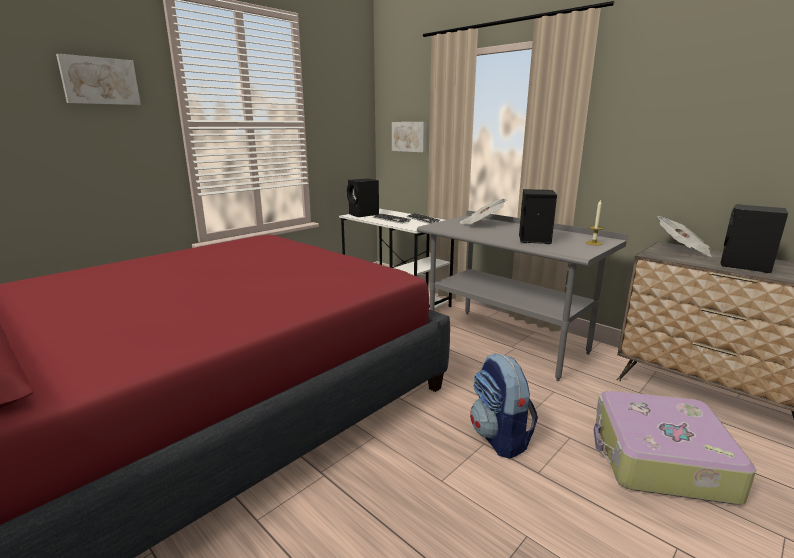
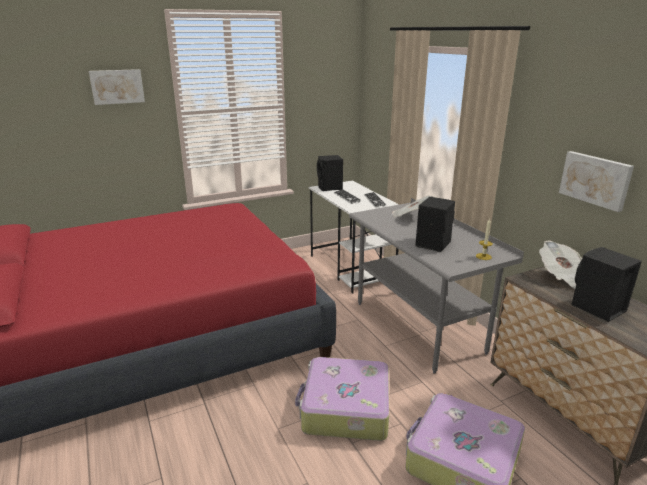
camera: 20 degrees right, 5 degrees up
(409, 136) = (382, 117): picture -> picture (595, 179)
(500, 437) = (345, 409): backpack -> suitcase

